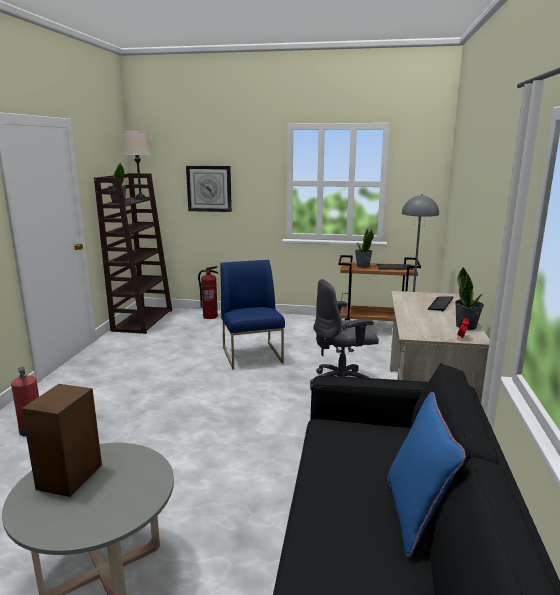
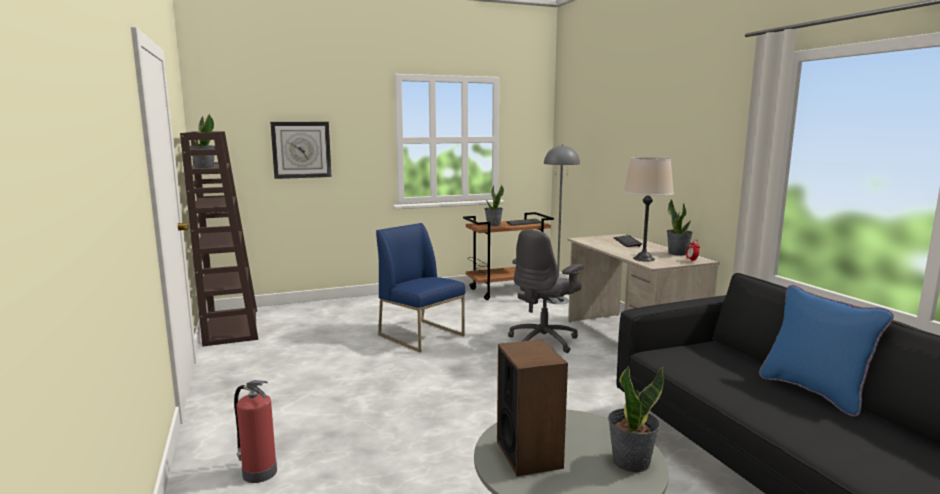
camera: 30 degrees left, 5 degrees down
(119, 511) = (630, 461): none -> potted plant
(140, 198) = (216, 164): beige table lamp -> beige table lamp (643, 259)
(210, 316) = (316, 308): fire extinguisher -> none

